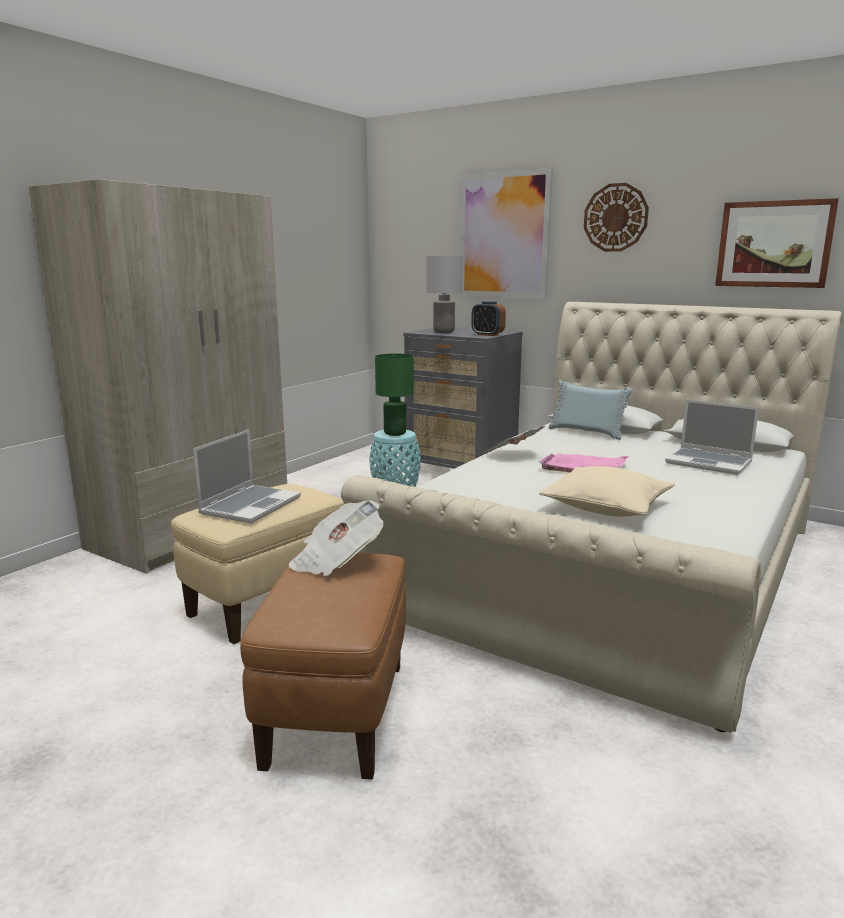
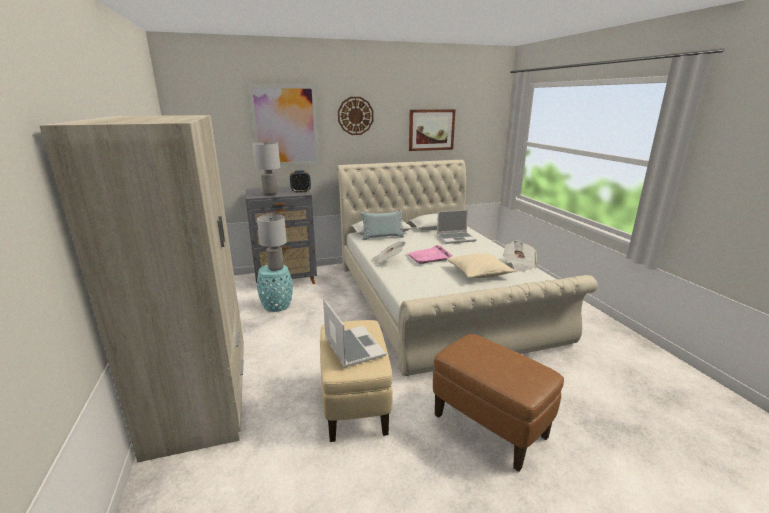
camera: 50 degrees left, 5 degrees up
(336, 561) = (468, 350): newspaper -> newspaper (519, 265)
(395, 434) = (276, 269): green table lamp -> grey table lamp

